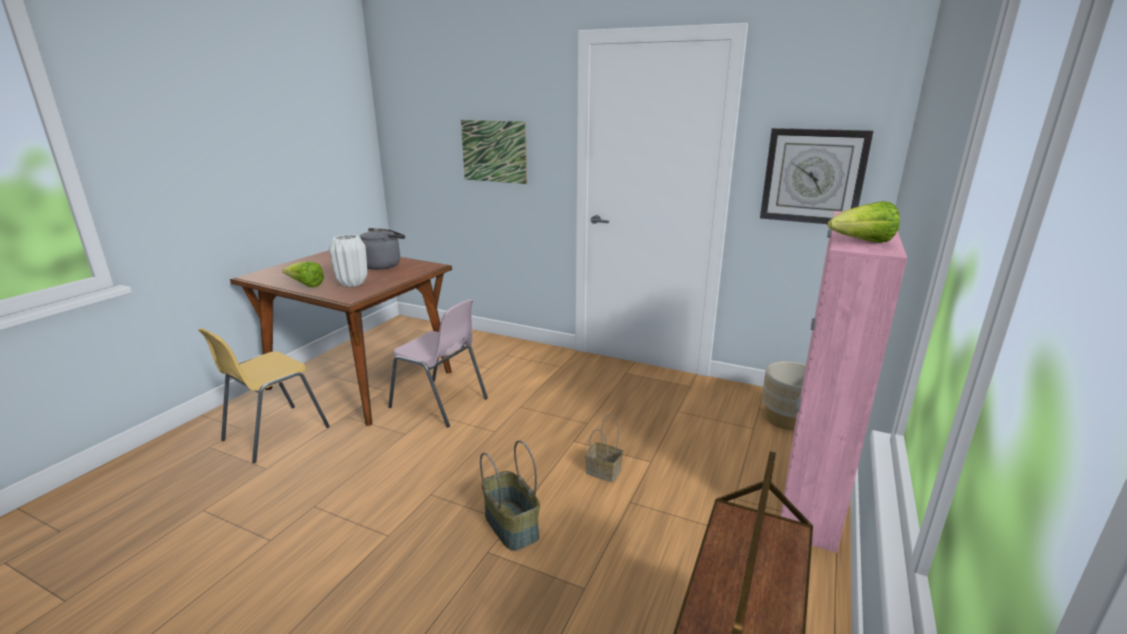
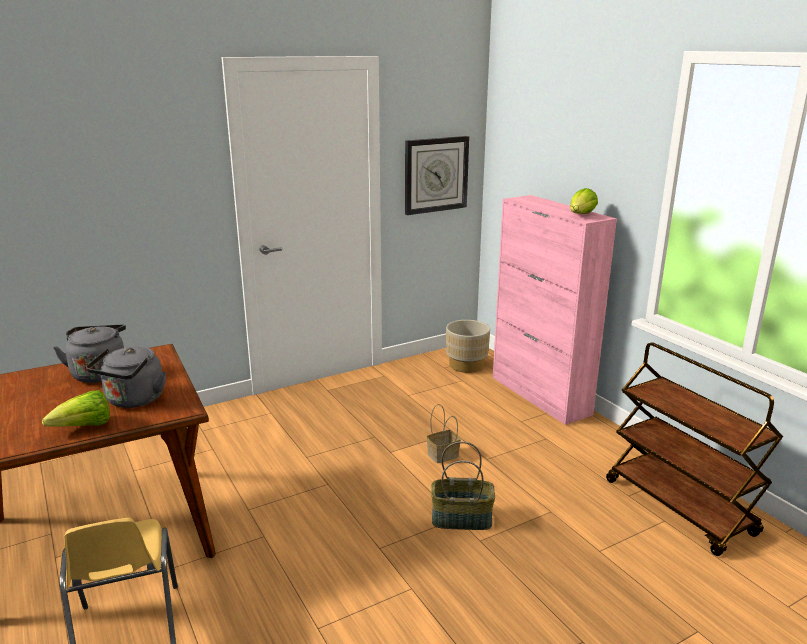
camera: 55 degrees left, 0 degrees up
(352, 283) = (133, 400): white vase -> grey kettle
(440, 403) = (236, 498): pink chair -> none
(494, 151) = (123, 199): picture -> none

